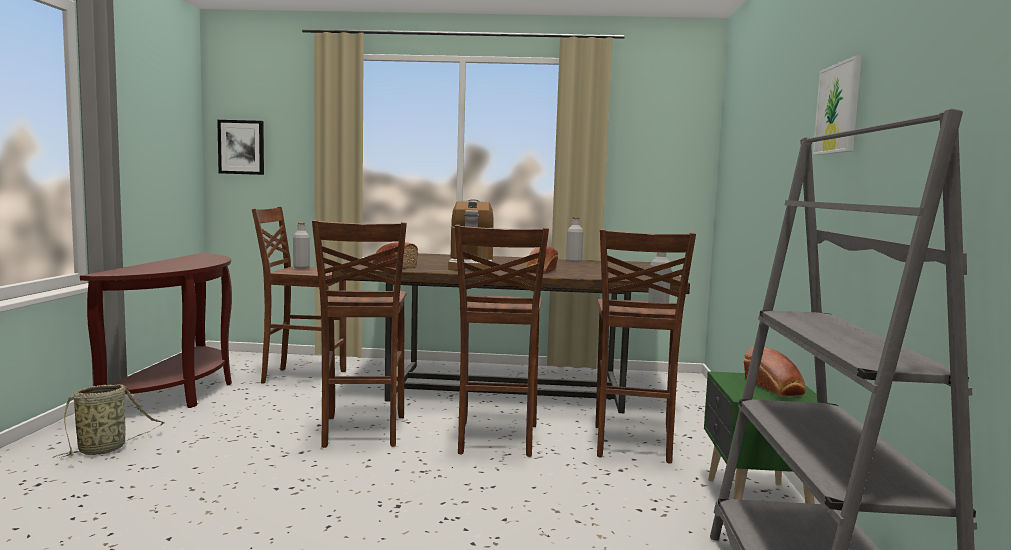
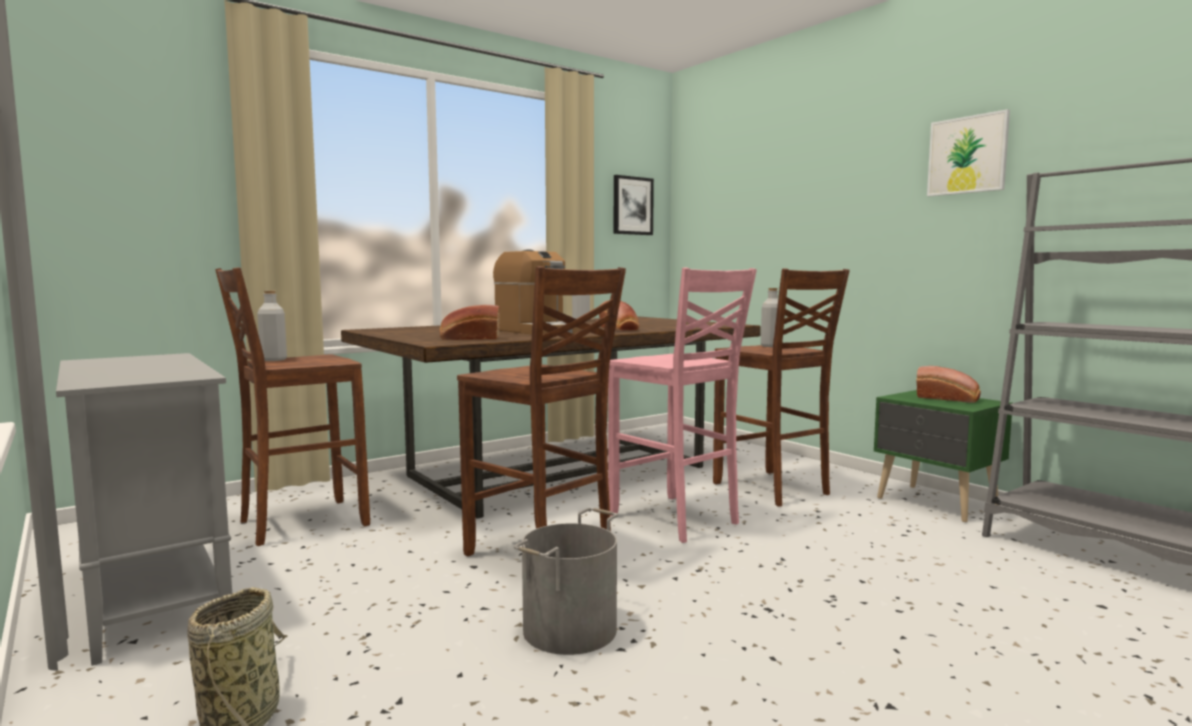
camera: 40 degrees left, 0 degrees up
(180, 393) = (153, 597): brown console table -> grey cabinet
(241, 147) = (82, 173): picture -> picture (632, 206)
(280, 470) = (568, 629): none -> grey bucket
(495, 440) = (676, 520): brown stool -> pink stool

